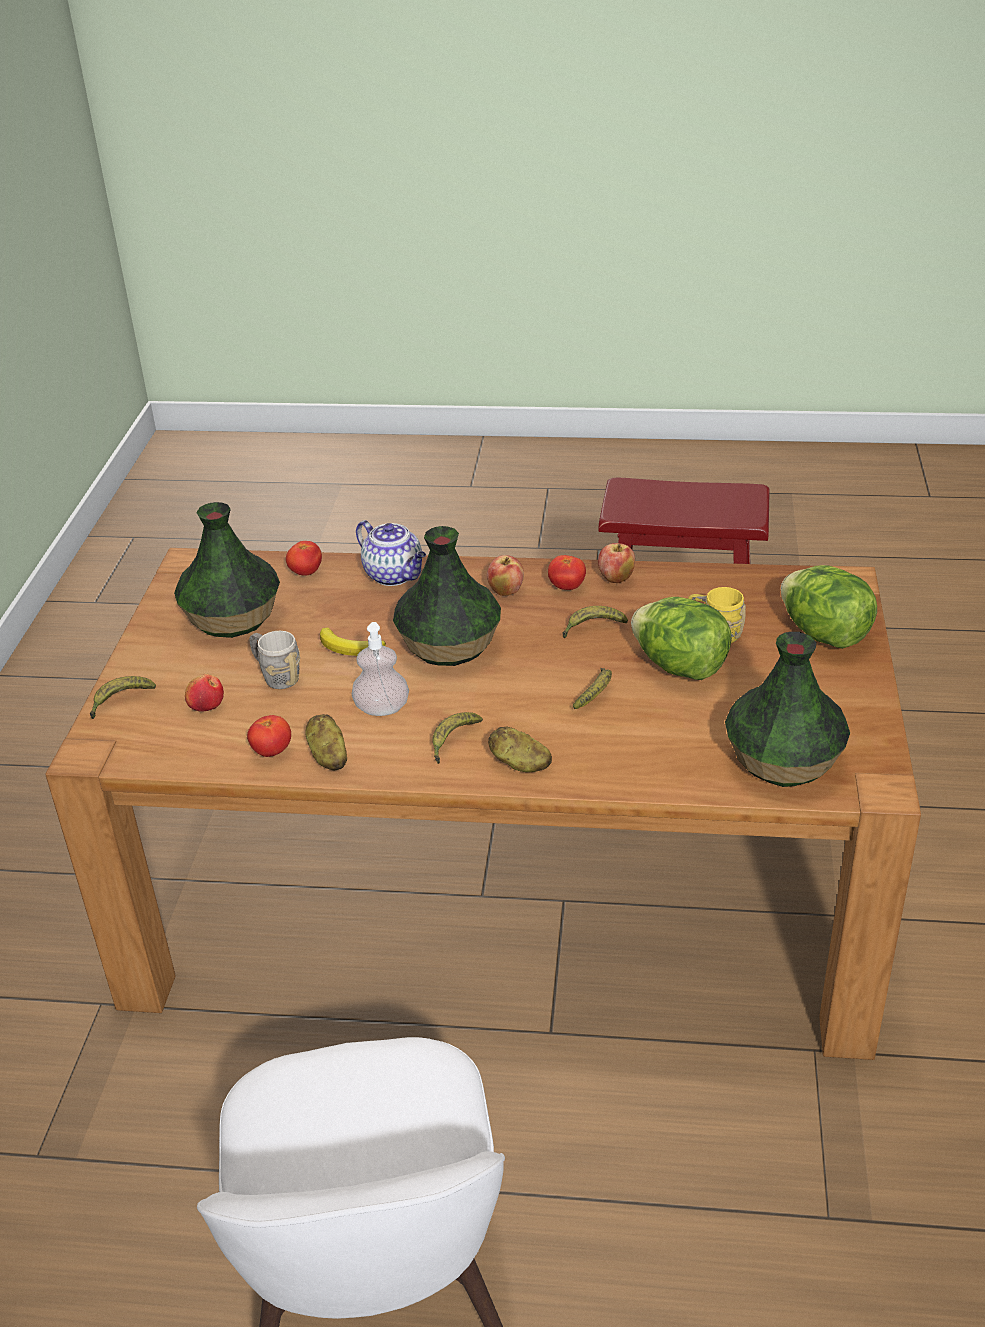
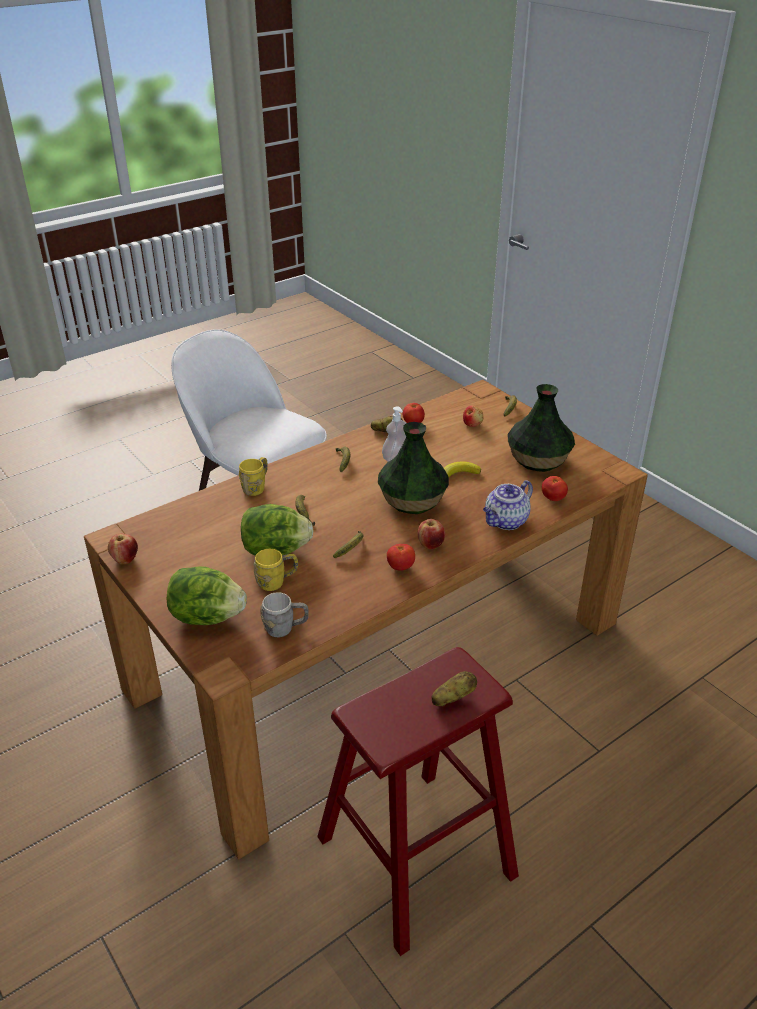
camera: 135 degrees right, 0 degrees up
(276, 676) = (466, 447): grey mug -> grey mug (285, 628)
(395, 575) = (505, 522): teapot -> teapot turned 45 degrees counterclockwise
(519, 764) = (300, 467): potato -> potato (453, 698)
(613, 765) = (256, 487): none -> yellow mug
(616, 579) = (379, 589): apple -> apple (125, 559)
(783, 761) = (172, 527): vase -> none

